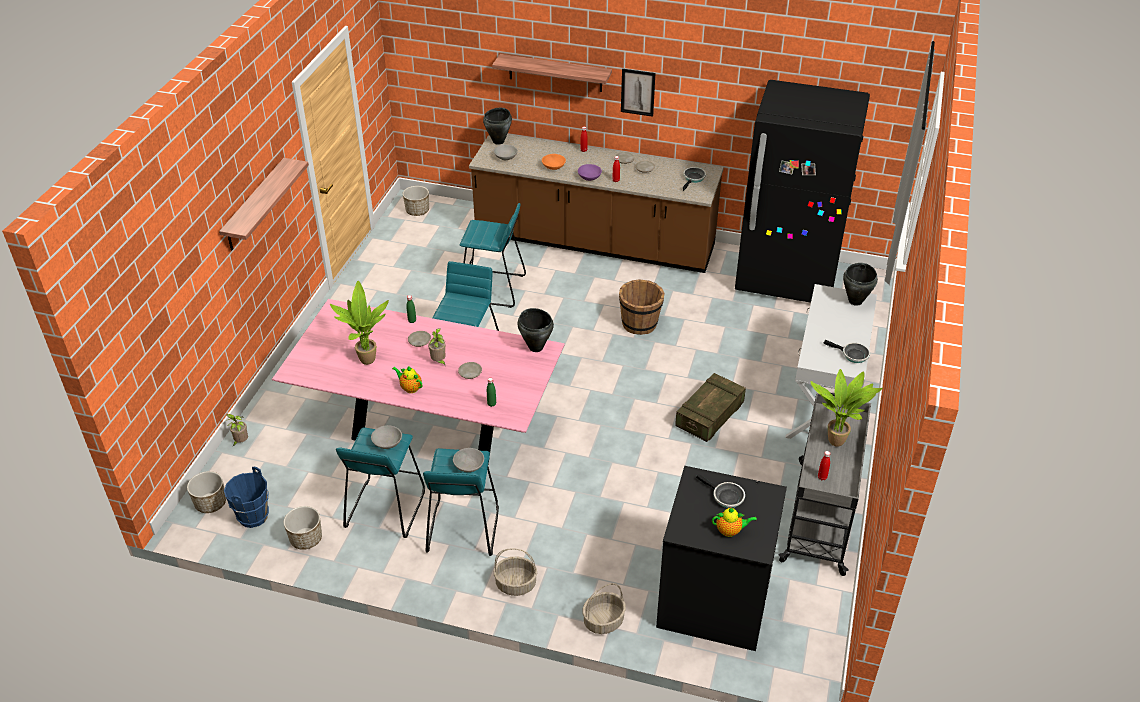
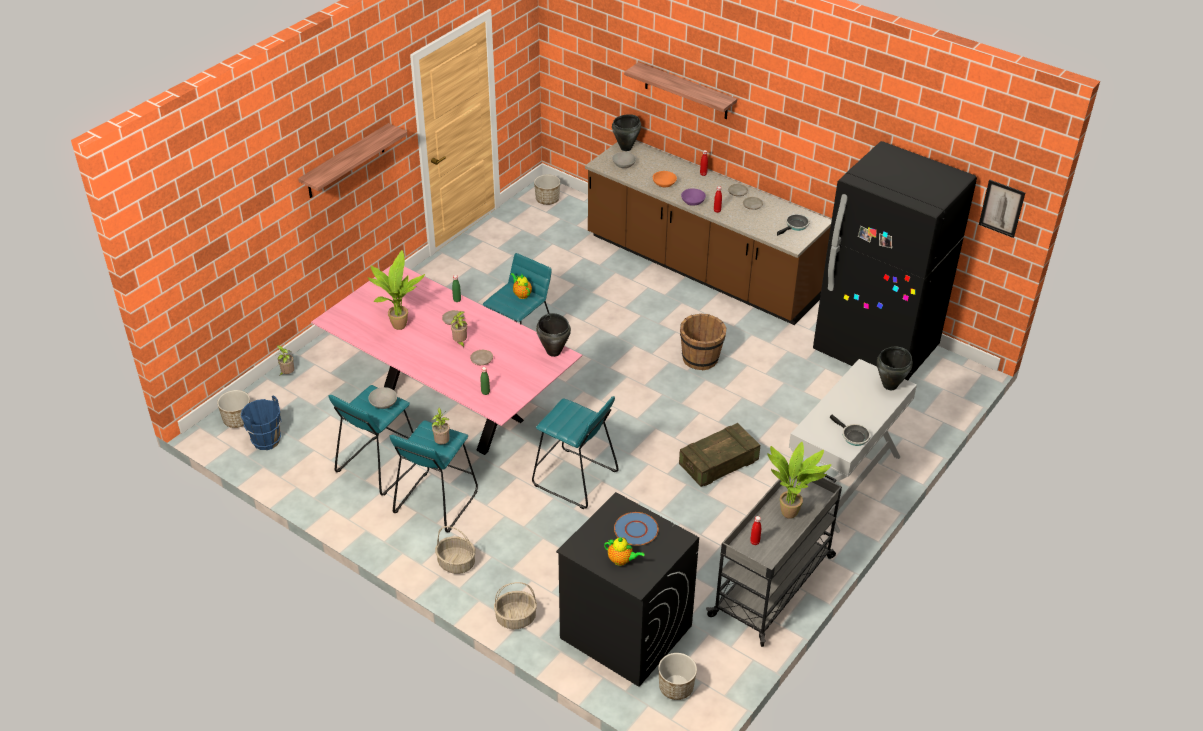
camera: 20 degrees right, 0 degrees up
(306, 539) = (300, 472): planter -> planter (676, 687)
(410, 388) = (422, 360): teapot -> teapot (521, 294)
(469, 466) = (442, 443): grey bowl -> potted plant
(493, 288) = (578, 291): turquoise stool -> turquoise stool (574, 479)
(637, 92) = (759, 127): picture -> picture (1001, 208)
(725, 497) = (636, 530): frying pan -> blue plate

